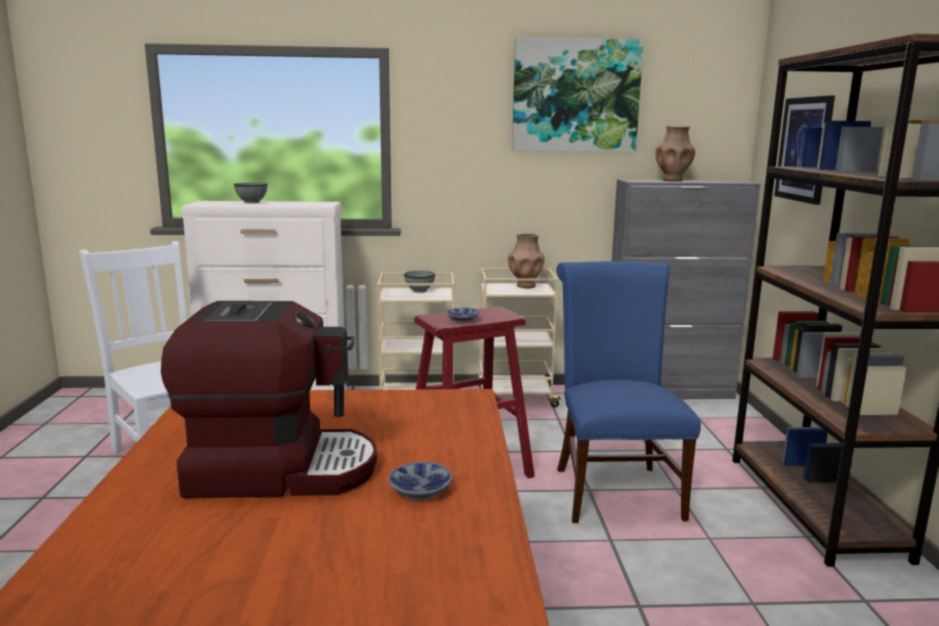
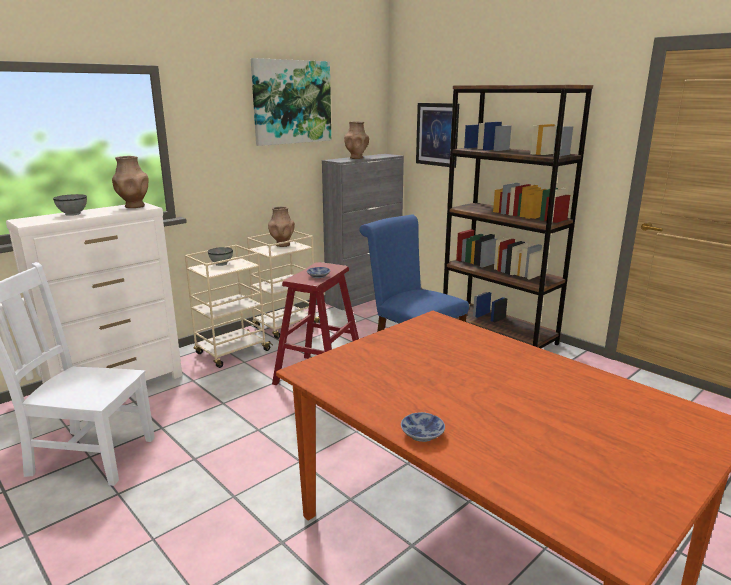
camera: 40 degrees left, 5 degrees up
(280, 469) = (445, 384): coffee machine -> none
(316, 203) = (134, 206): none -> brown vase
(420, 489) = (519, 365): bowl -> bowl (421, 433)

